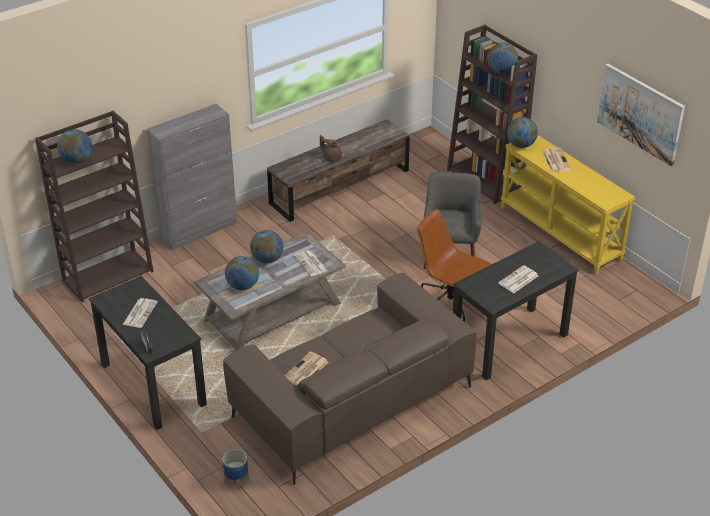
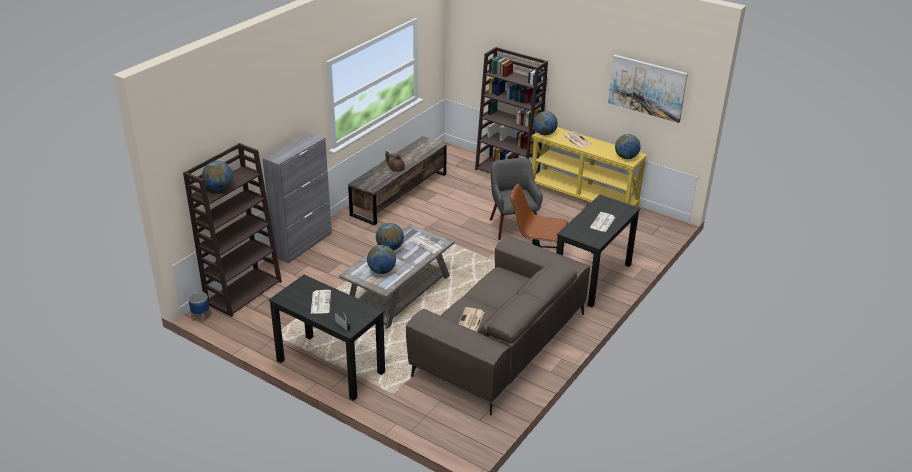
camera: 20 degrees left, 5 degrees down
(236, 480) = (442, 423): planter -> planter (201, 317)
(501, 71) = (519, 79): globe -> globe (626, 157)

